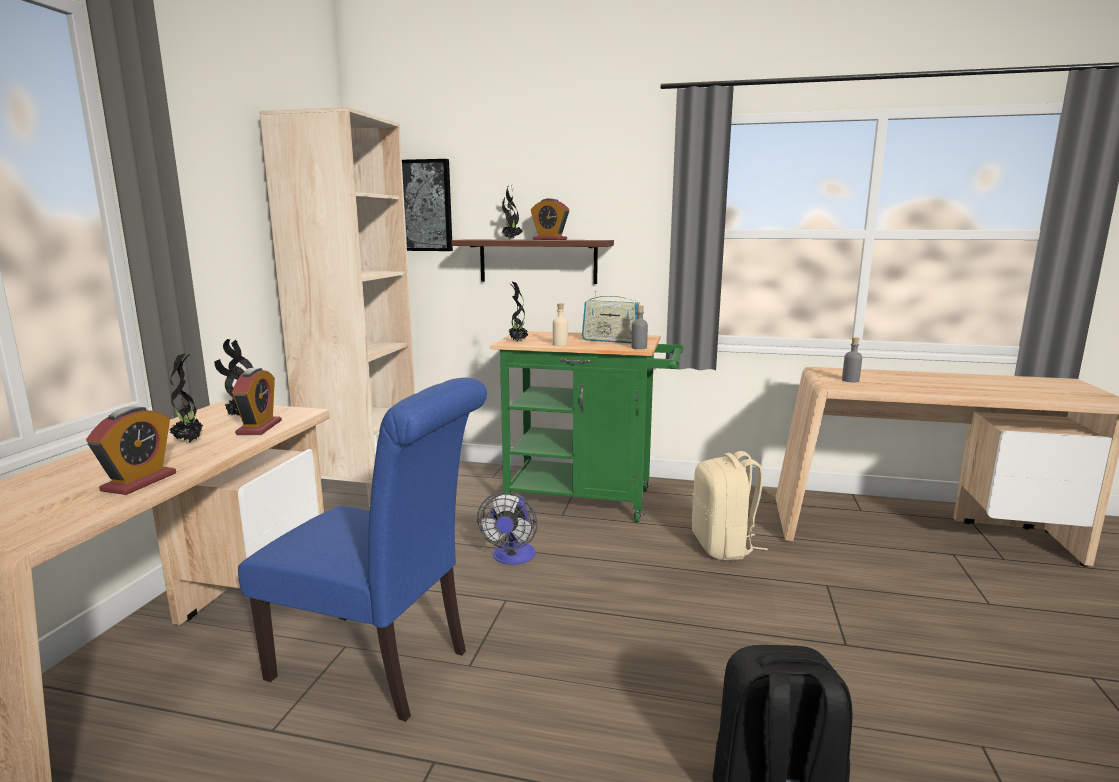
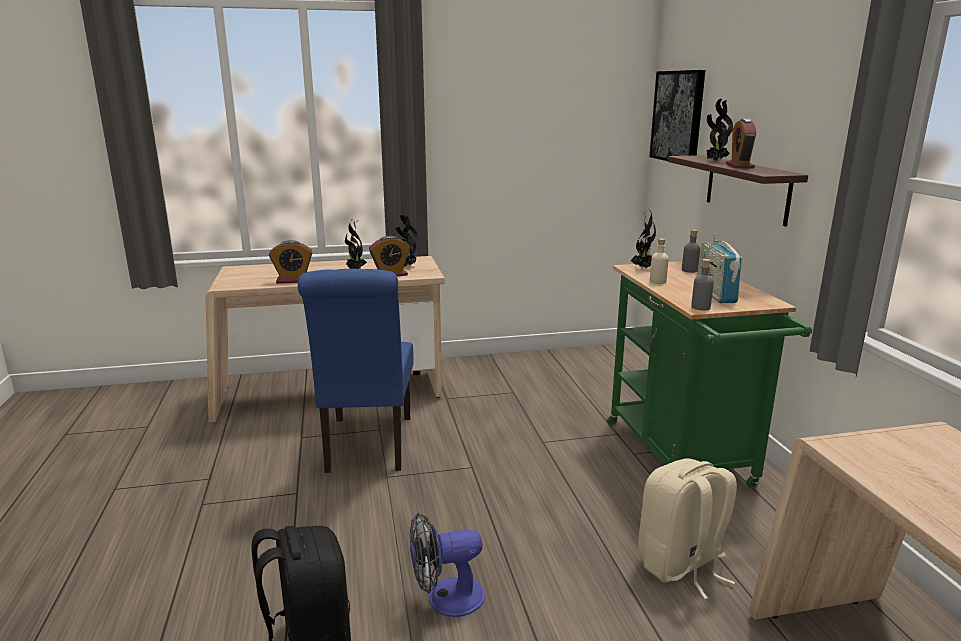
camera: 65 degrees right, 5 degrees up
(363, 489) = (569, 362): beige bookcase -> none
(512, 558) = (533, 452): fan -> fan (446, 599)
(850, 380) = (900, 455): grey bottle -> grey bottle (689, 270)

